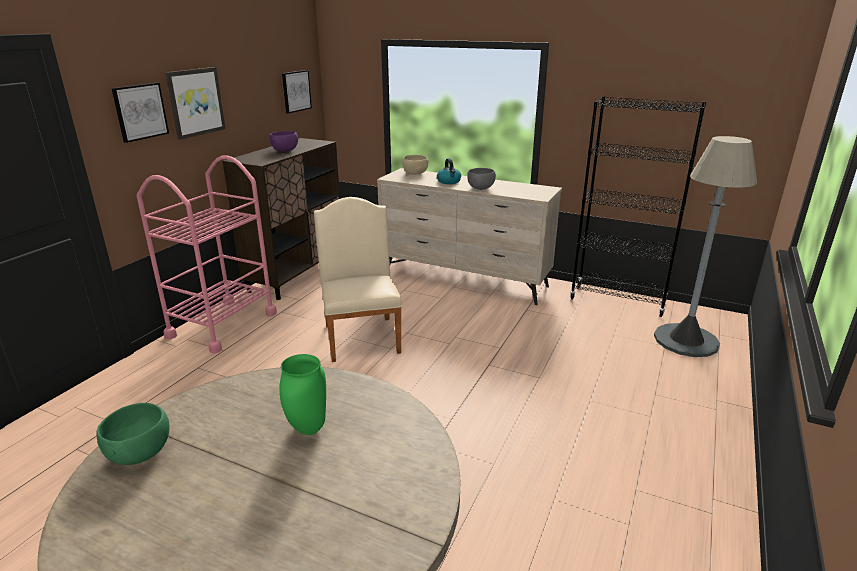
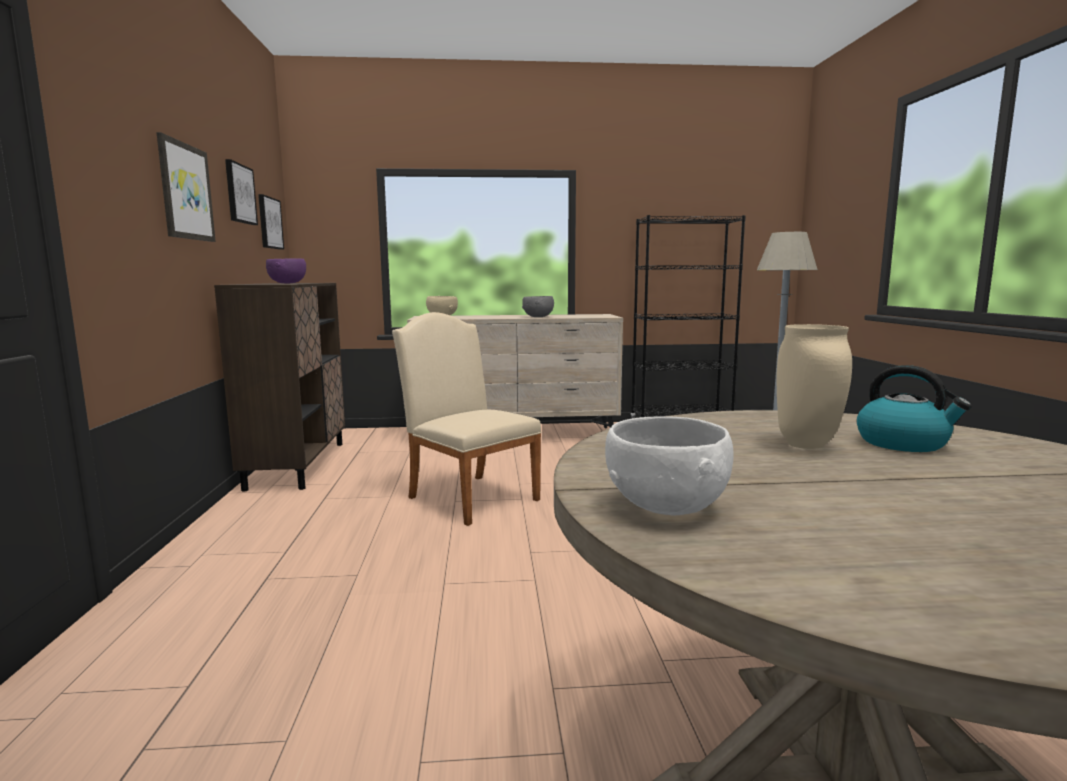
camera: 30 degrees left, 15 degrees down
(140, 111) = (128, 175): picture -> picture (239, 194)
(140, 453) = (666, 506): green bowl -> white bowl
(222, 325) = (246, 528): pink cart -> none
(307, 428) = (804, 445): green vase -> beige vase
(449, 181) = (494, 317): kettle -> kettle (903, 443)

